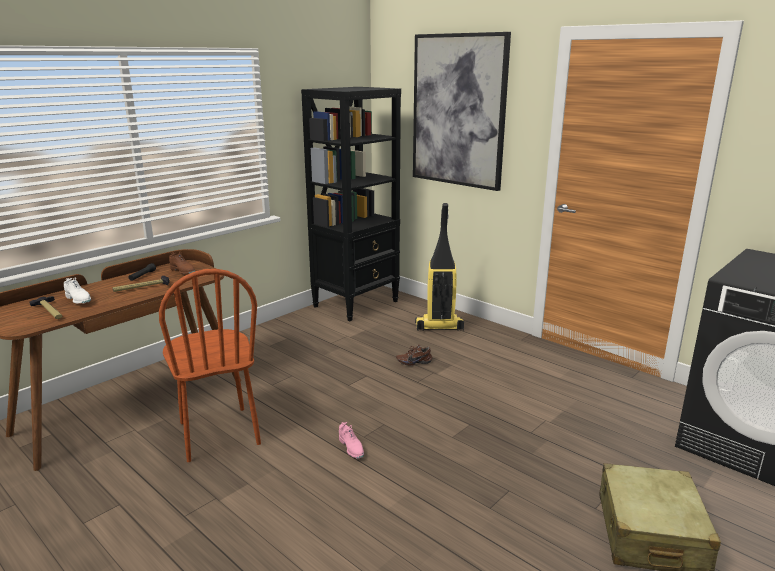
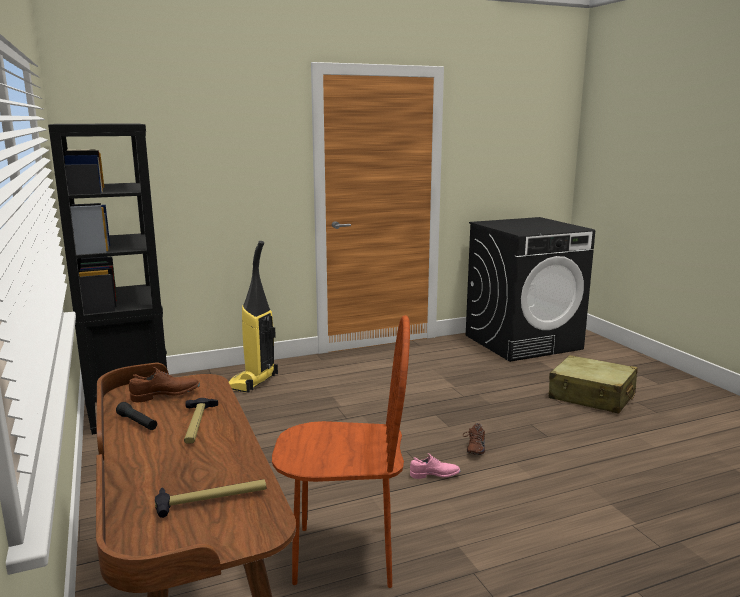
camera: 65 degrees left, 5 degrees down
(79, 300) = (186, 475): white shoe -> none
(414, 362) = (307, 410): brown shoe -> brown shoe (474, 448)
(458, 111) = (204, 146): picture -> none

